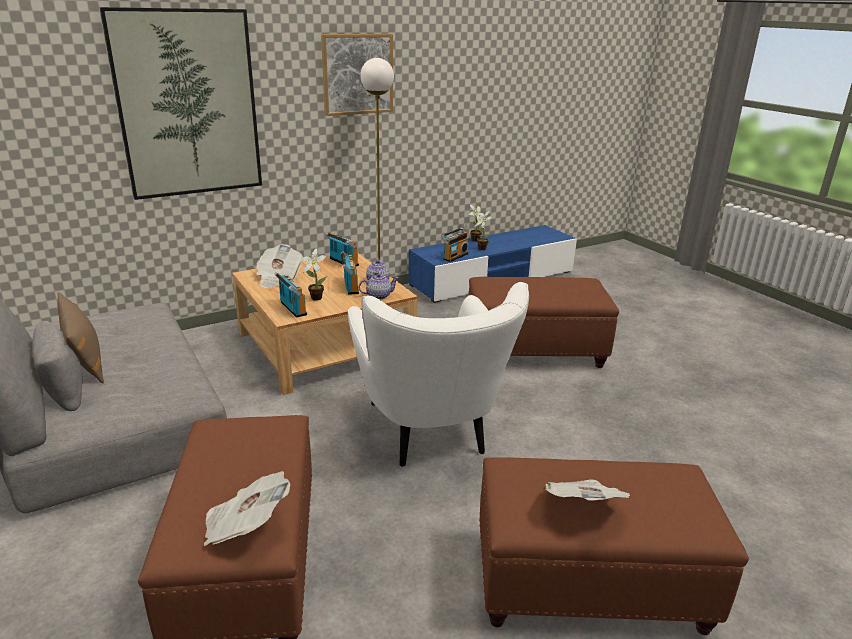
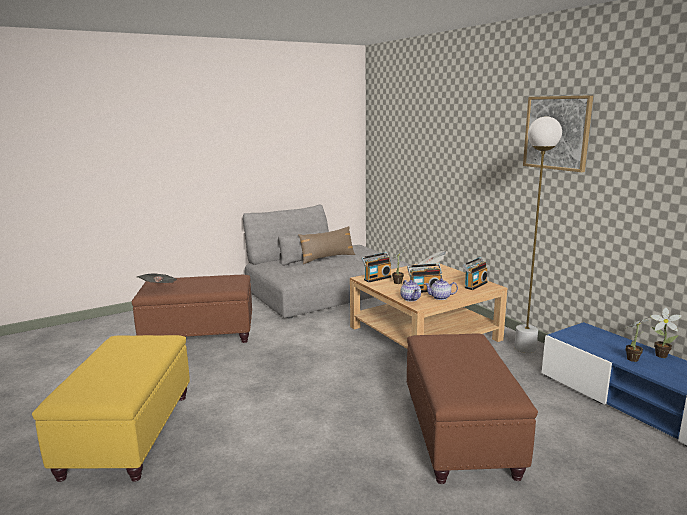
camera: 90 degrees right, 10 degrees down
(188, 105) = (448, 144): picture -> none
(430, 433) = (303, 377): white armchair -> none
(454, 256) = (585, 343): radio -> none
(583, 507) = (115, 357): newspaper -> none
(587, 584) = (129, 433): brown ottoman -> yellow ottoman

